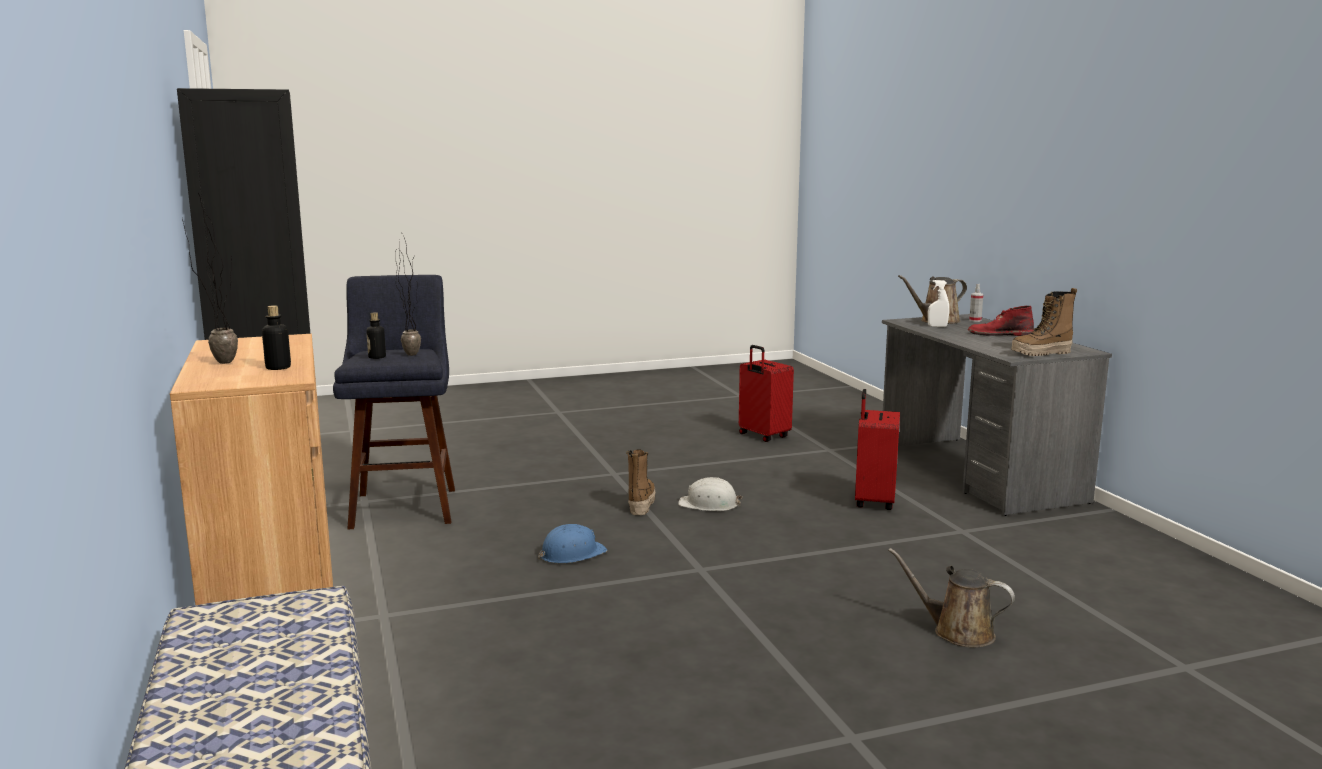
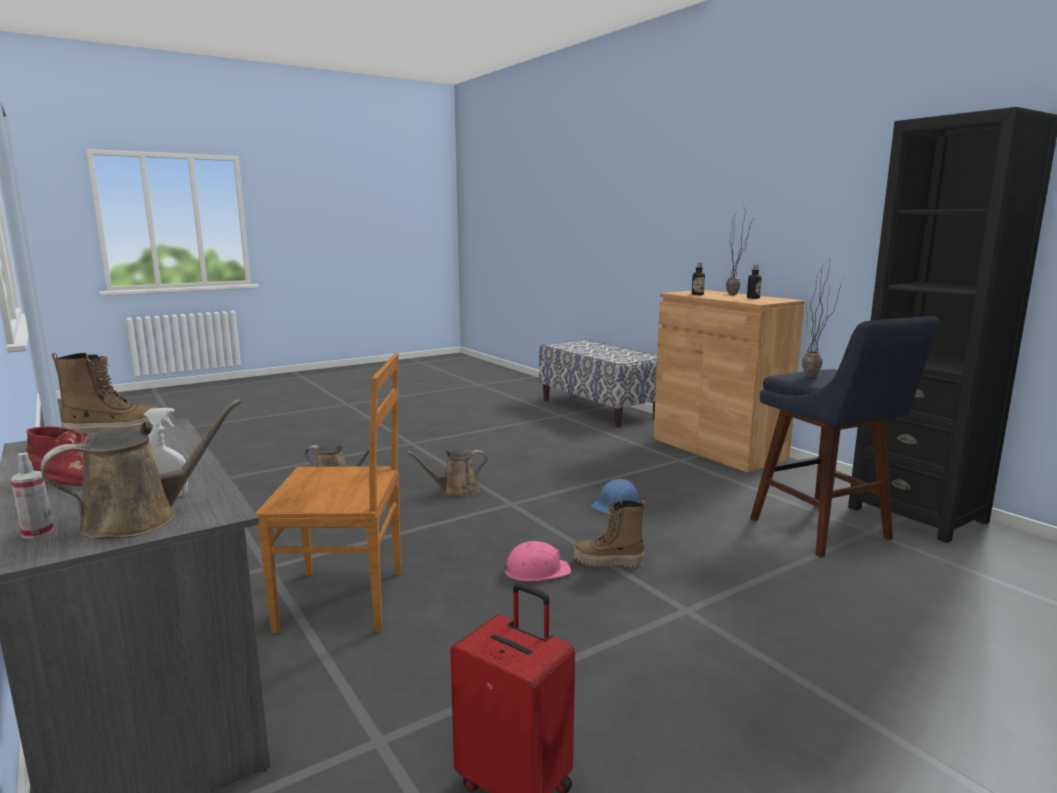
camera: 165 degrees right, 0 degrees up
(377, 357) = (829, 372): bottle -> bottle (753, 298)
(640, 504) = (608, 562): boot -> boot turned 105 degrees clockwise
(709, 504) = (536, 571): white hard hat -> pink hard hat
(768, 597) = (456, 491): none -> brown watering can
(873, 502) = (346, 600): red suitcase -> brown chair

